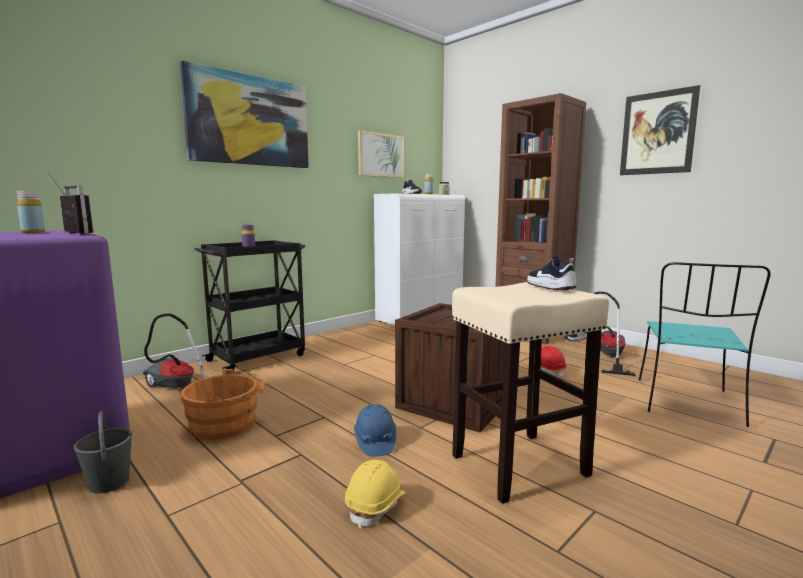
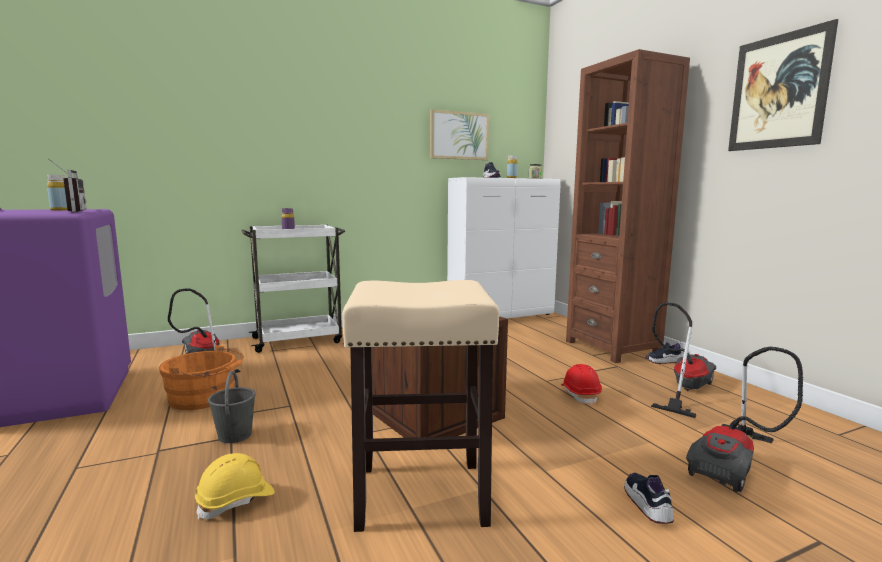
camera: 20 degrees right, 0 degrees up
(109, 482) = (70, 430): grey bucket -> grey bucket (235, 435)
(249, 120) = (304, 105): picture -> none
(258, 357) = (299, 340): black cart -> white cart
(375, 442) = (306, 439): blue hard hat -> none
(550, 287) = (458, 287): shoe -> shoe (647, 505)
(688, 402) = (734, 465): turquoise chair -> vacuum cleaner

